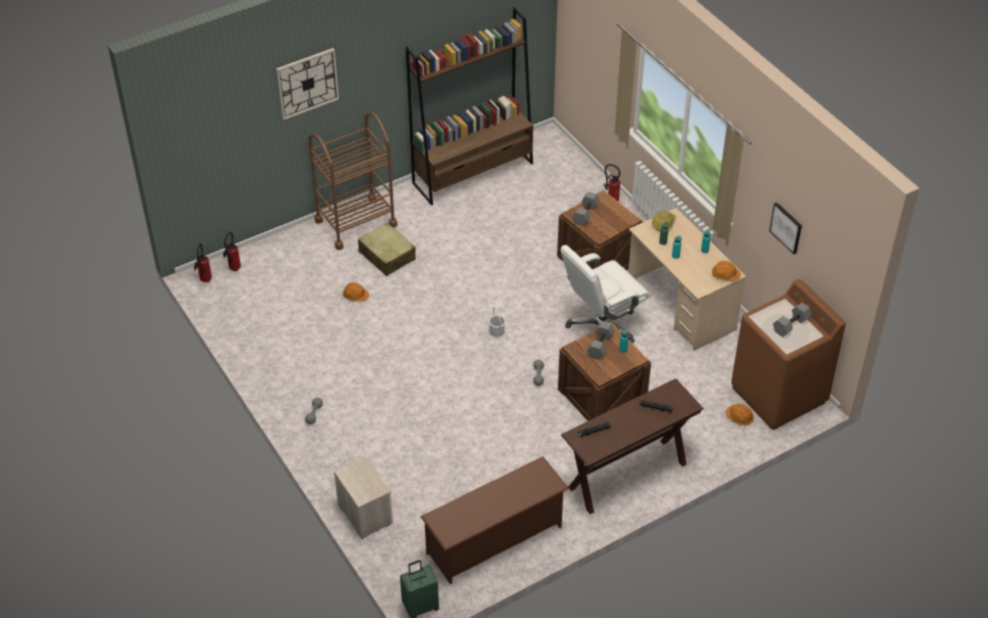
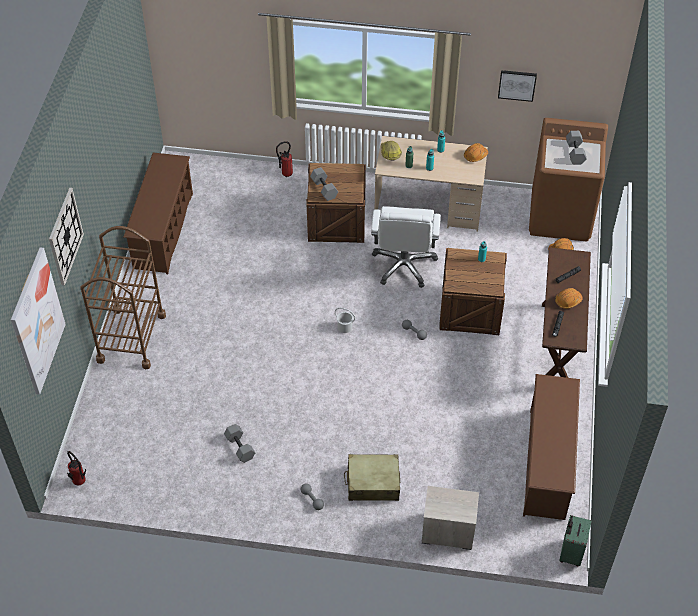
camera: 50 degrees left, 5 degrees up
(223, 121) = (36, 321): none -> picture
(233, 269) = (89, 454): fire extinguisher -> none
(355, 295) = (212, 390): orange hard hat -> orange hard hat (568, 301)
(387, 256) = (191, 341): beige suitcase -> beige suitcase (372, 483)
(473, 173) = (163, 231): brown bookcase -> brown shoe rack
(600, 346) = (465, 269): grey dumbbell -> grey dumbbell (240, 447)

